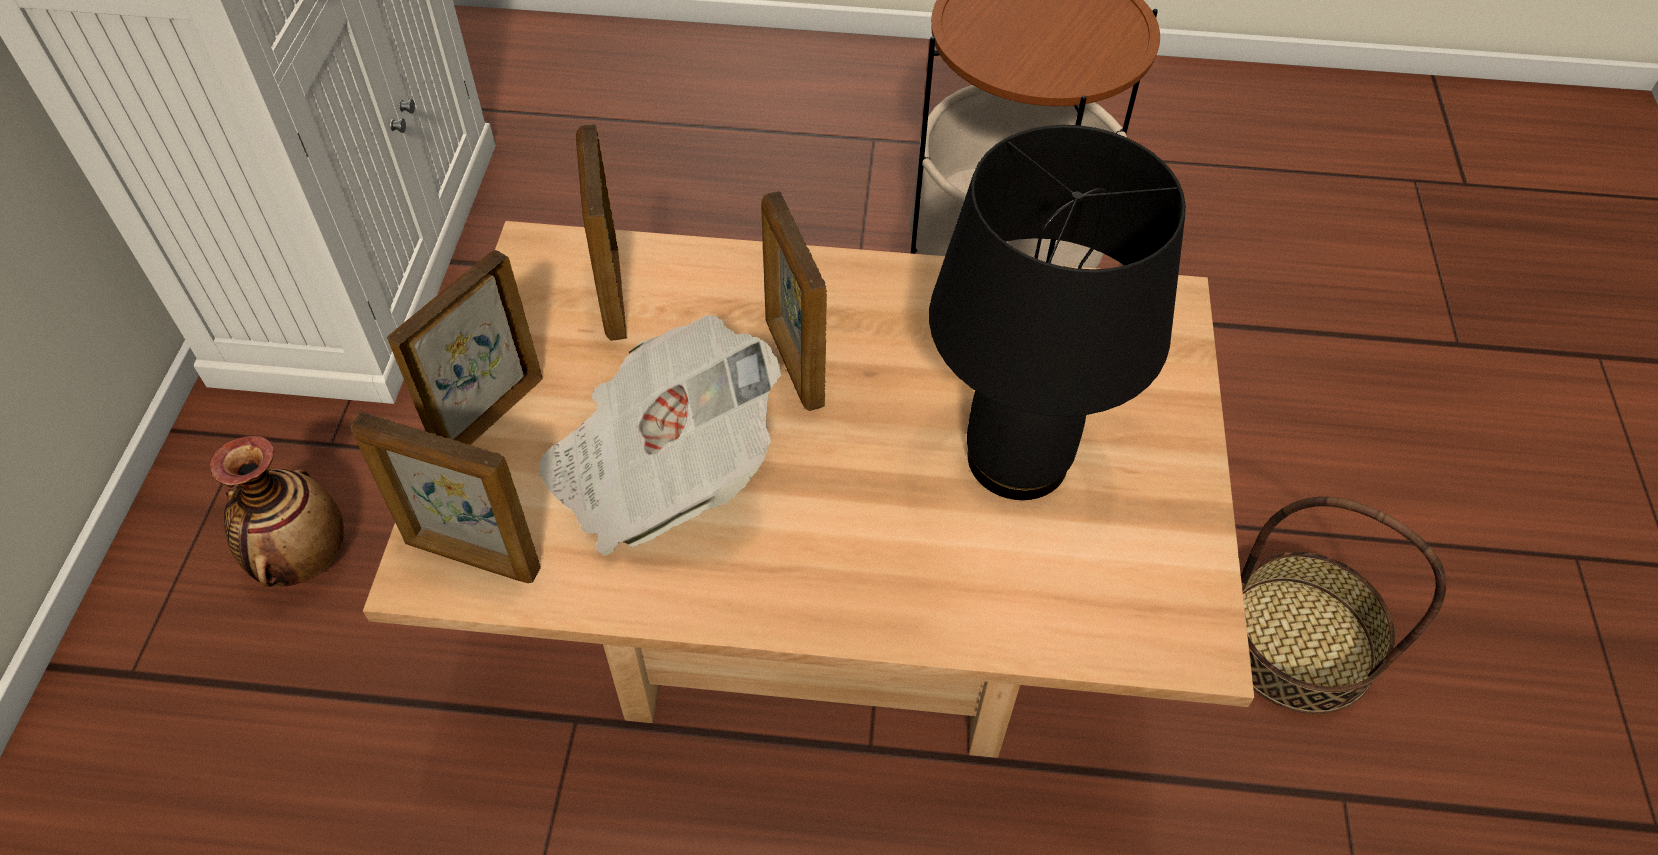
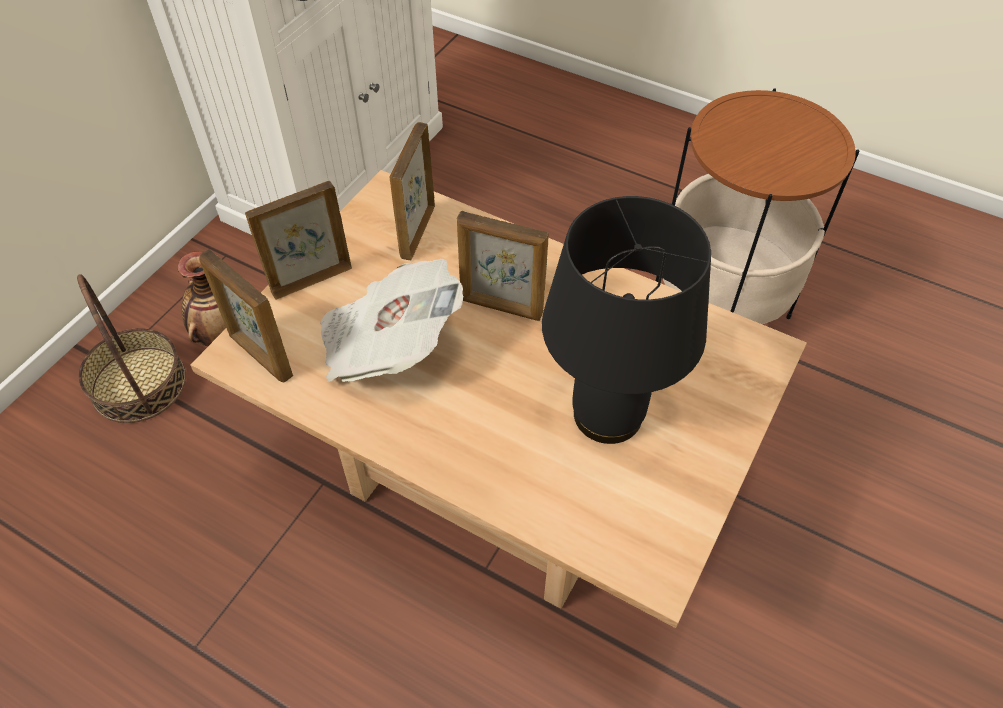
camera: 25 degrees right, 0 degrees up
(793, 362) = (501, 307): picture frame -> picture frame turned 75 degrees counterclockwise
(1297, 644) = (804, 620): basket -> basket (138, 384)

